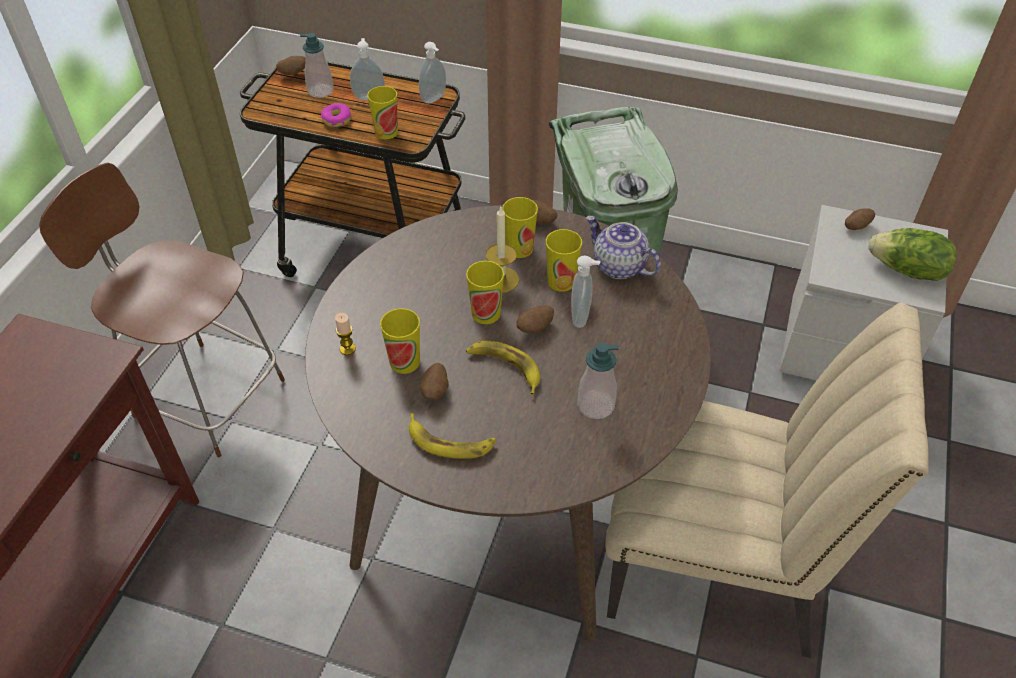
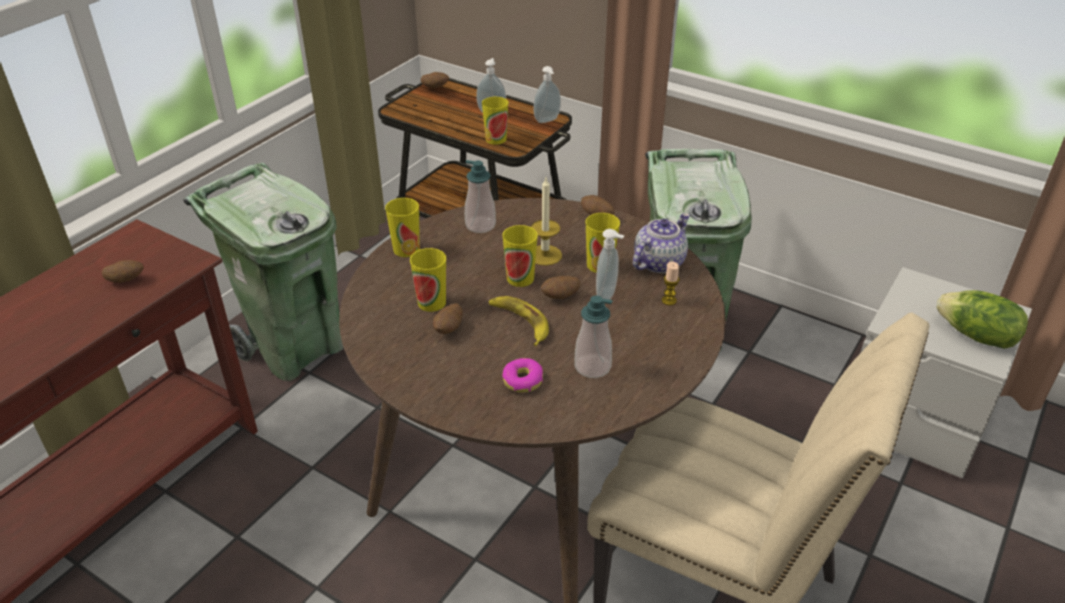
camera: 15 degrees right, 10 degrees down
(205, 395) = (295, 349): brown chair -> green trash can
(320, 91) = (452, 103): soap dispenser -> soap dispenser (480, 225)
(336, 120) = (457, 125): donut -> donut (522, 381)
(347, 349) = (386, 284): candle -> candle (669, 300)
(450, 441) = (445, 370): banana -> none
(519, 248) = (571, 234): cup -> cup (406, 249)
(618, 266) = (658, 262): teapot -> teapot turned 75 degrees clockwise
(856, 226) = (933, 290): potato -> potato (126, 280)

